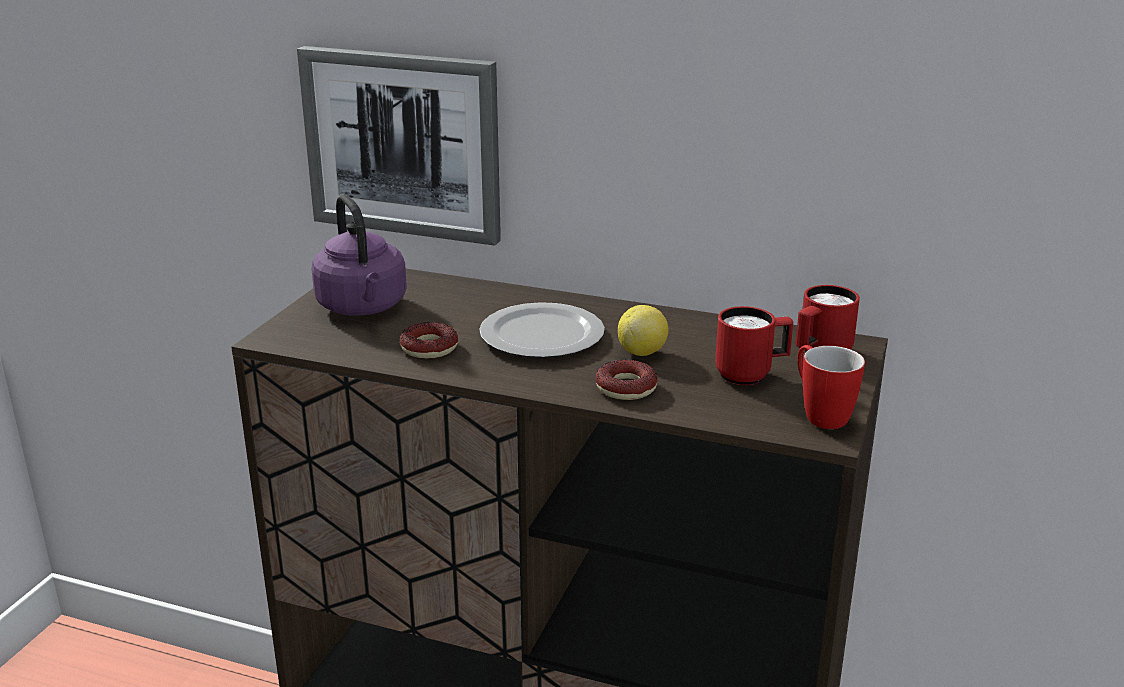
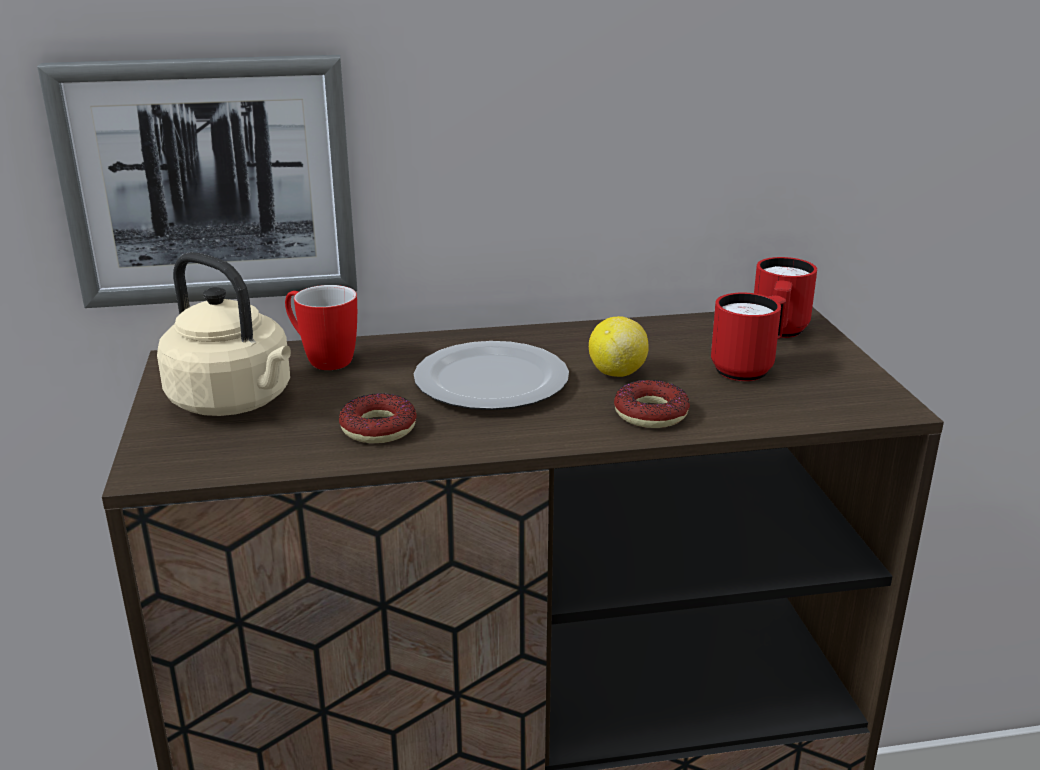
camera: 30 degrees left, 0 degrees up
(363, 308) = (235, 402): purple kettle -> beige kettle
(819, 414) = (858, 390): mug -> mug (321, 359)

